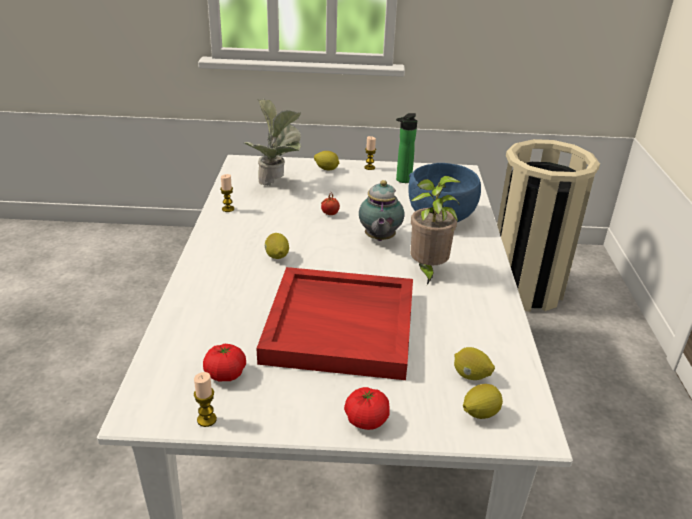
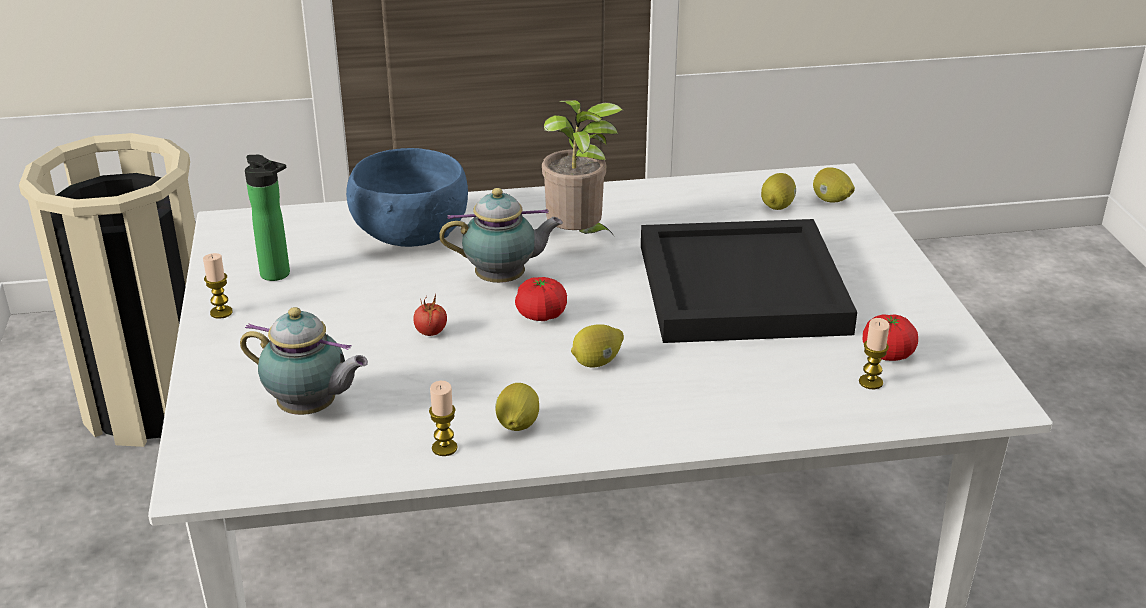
camera: 100 degrees left, 0 degrees up
(206, 419) = (967, 351): candle -> candle (870, 382)
(277, 183) = (311, 410): potted plant -> teapot
(326, 169) = (233, 359): lemon -> lemon (517, 425)
(342, 325) = (739, 287): red tray -> black tray
(366, 420) = (888, 257): tomato -> tomato (541, 315)

